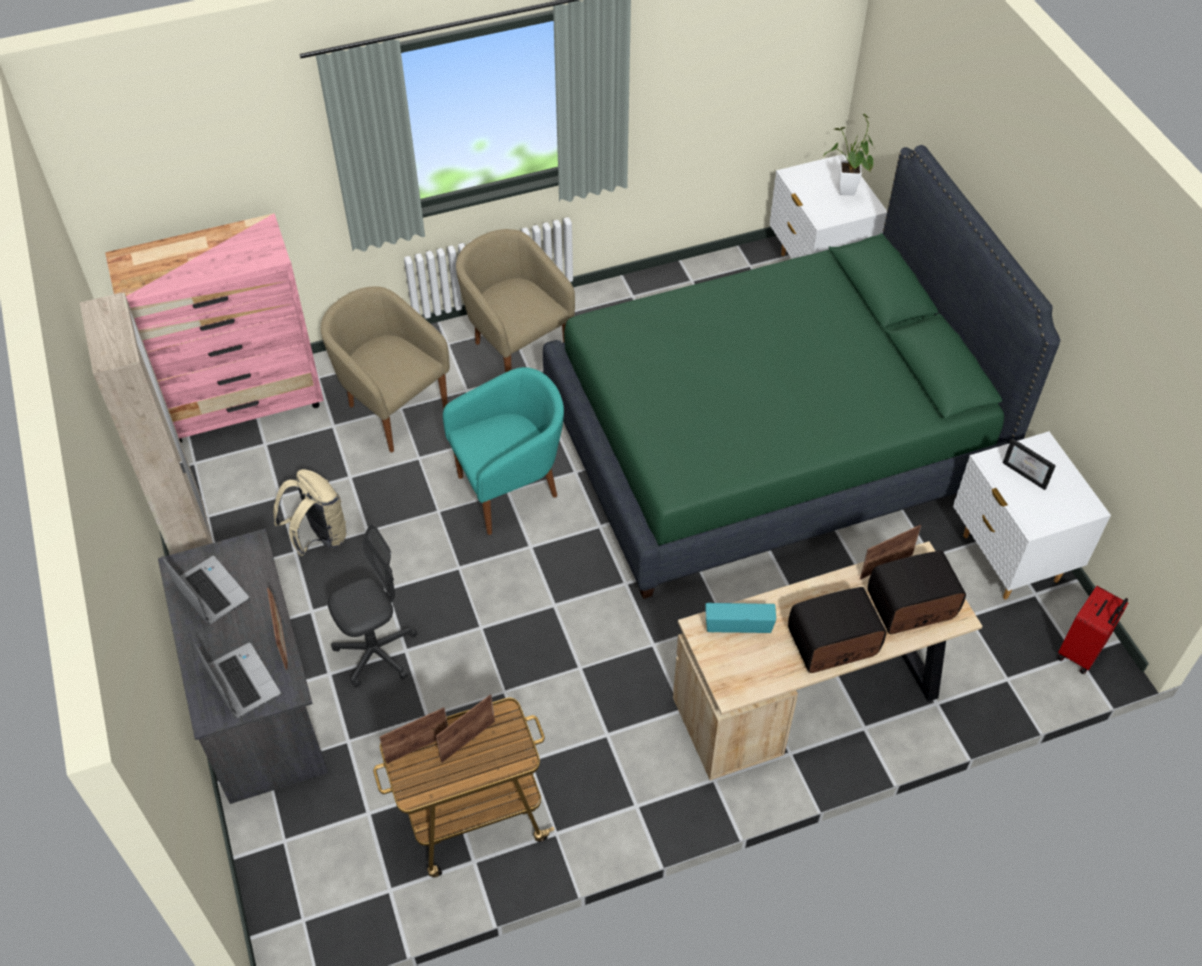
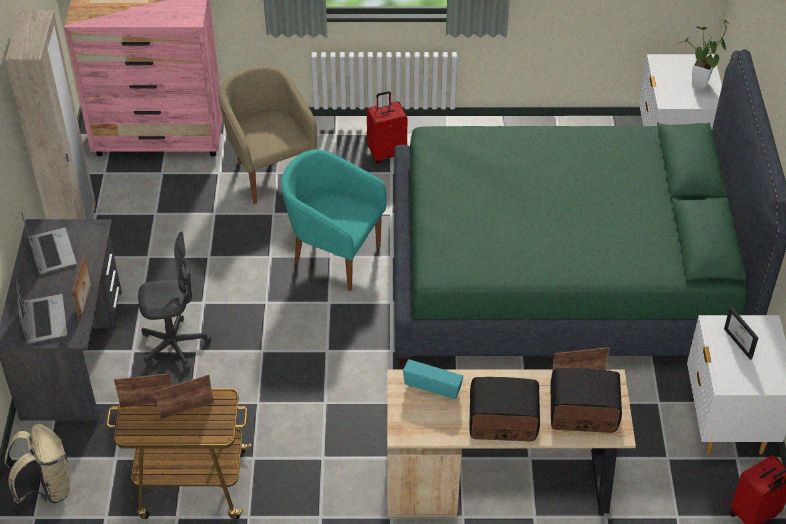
camera: 20 degrees right, 5 degrees down
(319, 537) = (170, 251): beige backpack -> beige backpack (47, 488)
(511, 490) = (334, 257): turquoise armchair -> turquoise armchair turned 150 degrees counterclockwise
(516, 351) = (387, 153): beige armchair -> red suitcase

